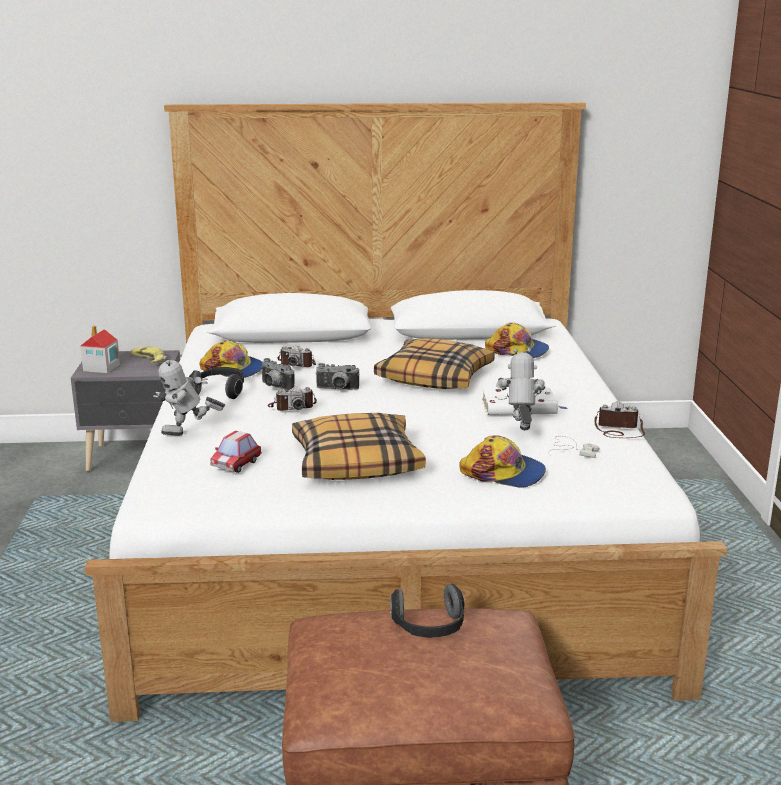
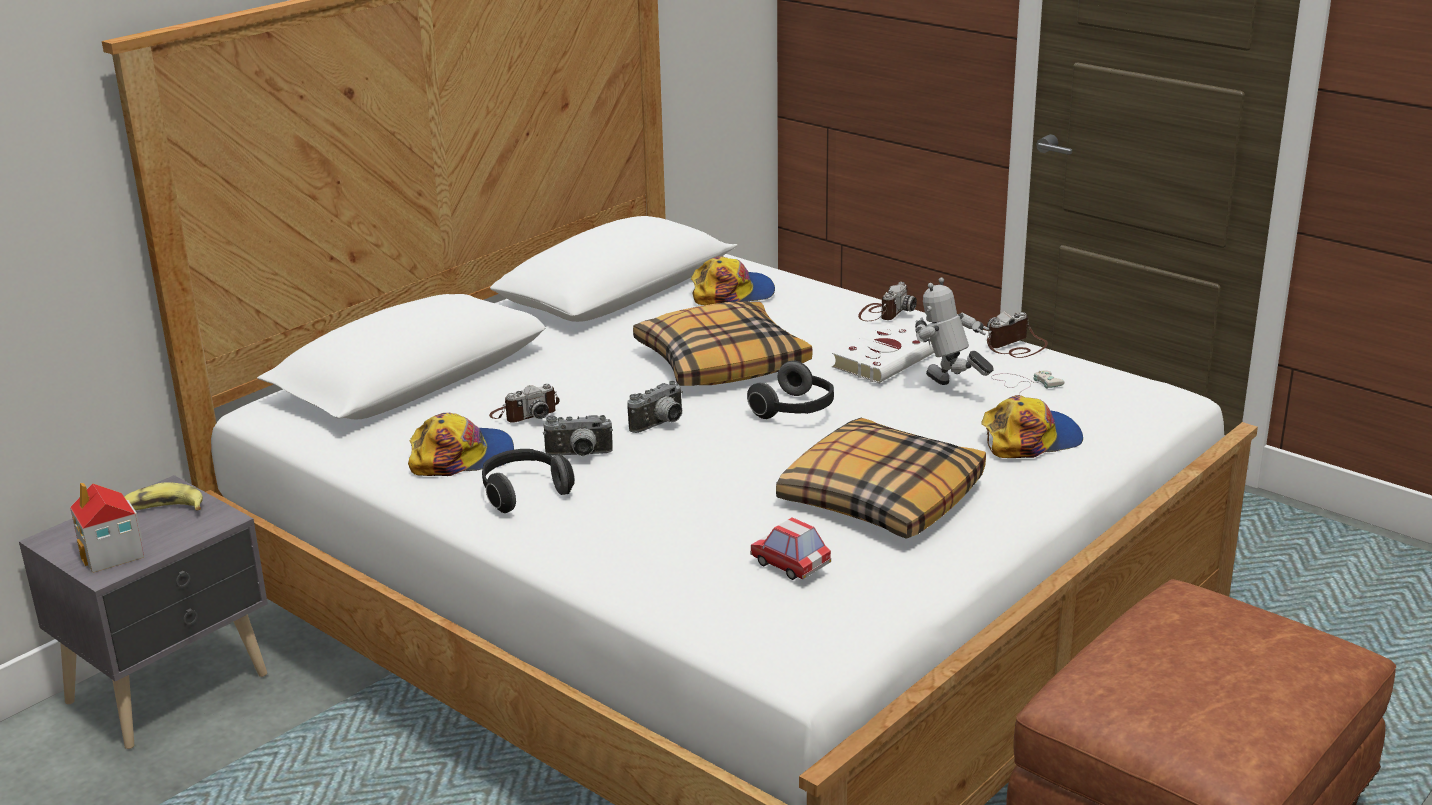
camera: 45 degrees left, 5 degrees up
(189, 434) = (630, 563): toy robot -> none
(236, 464) = (790, 565): toy car -> toy car turned 150 degrees clockwise
(292, 407) = (664, 469): camera -> camera (884, 313)
(429, 628) = (1174, 638): headphones -> headphones (795, 410)

